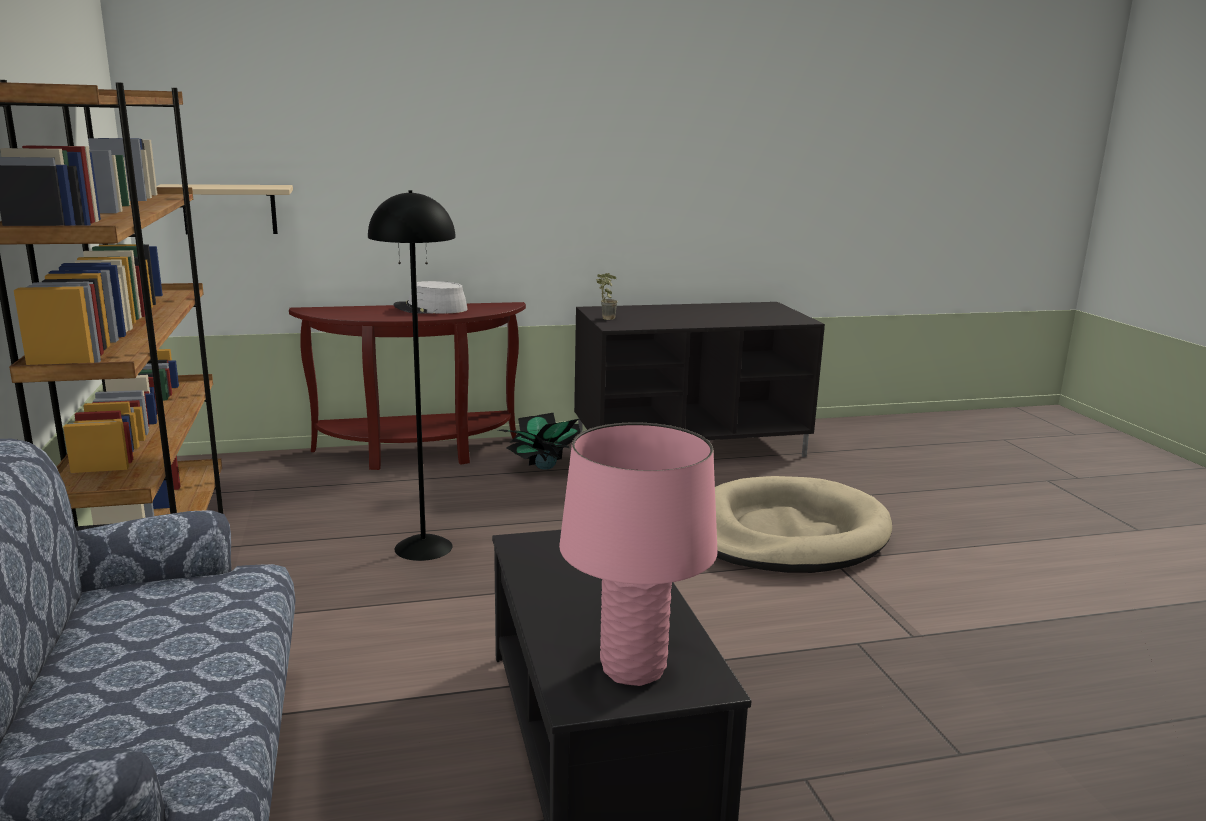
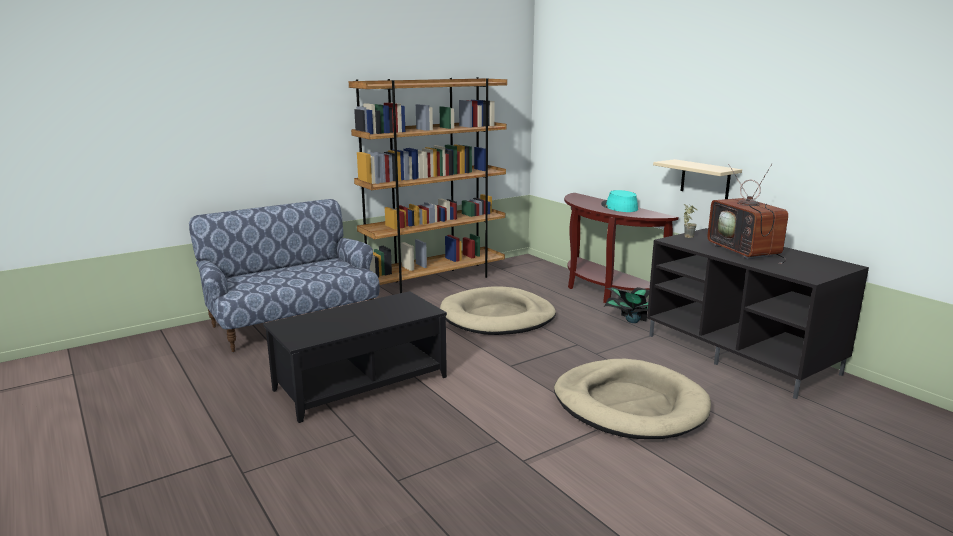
camera: 70 degrees right, 0 degrees up
(230, 209) = (560, 137): beige shelf -> beige shelf (705, 179)
(424, 547) = (497, 317): black floor lamp -> beige dog bed
(430, 309) = (619, 207): grey hat -> turquoise hat
(633, 669) = (305, 329): pink table lamp -> none
(693, 316) = (746, 251): none -> television

